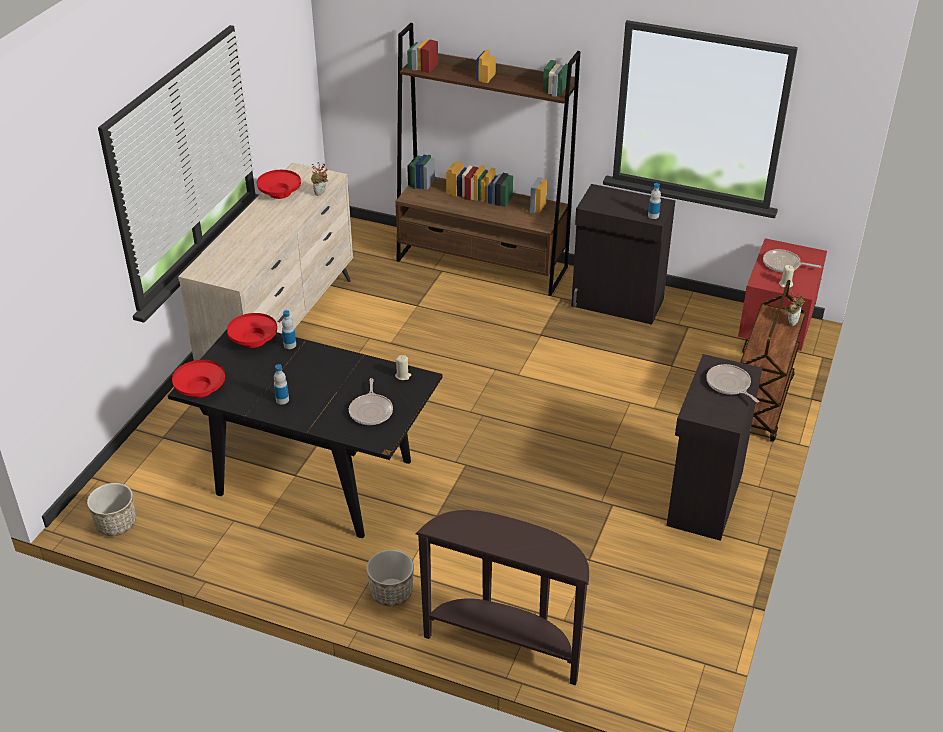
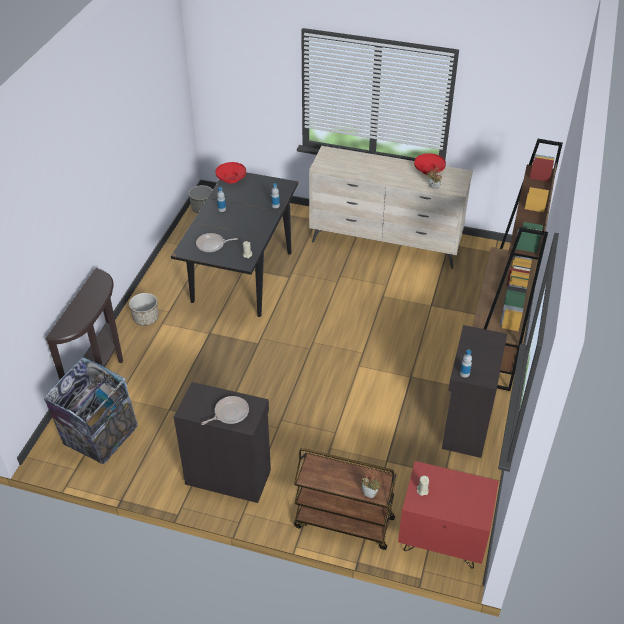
camera: 85 degrees right, 5 degrees up
(253, 339) = (279, 191): red bowl -> none
(644, 637) = (100, 438): none -> trash can
(783, 264) = (455, 491): frying pan -> none

